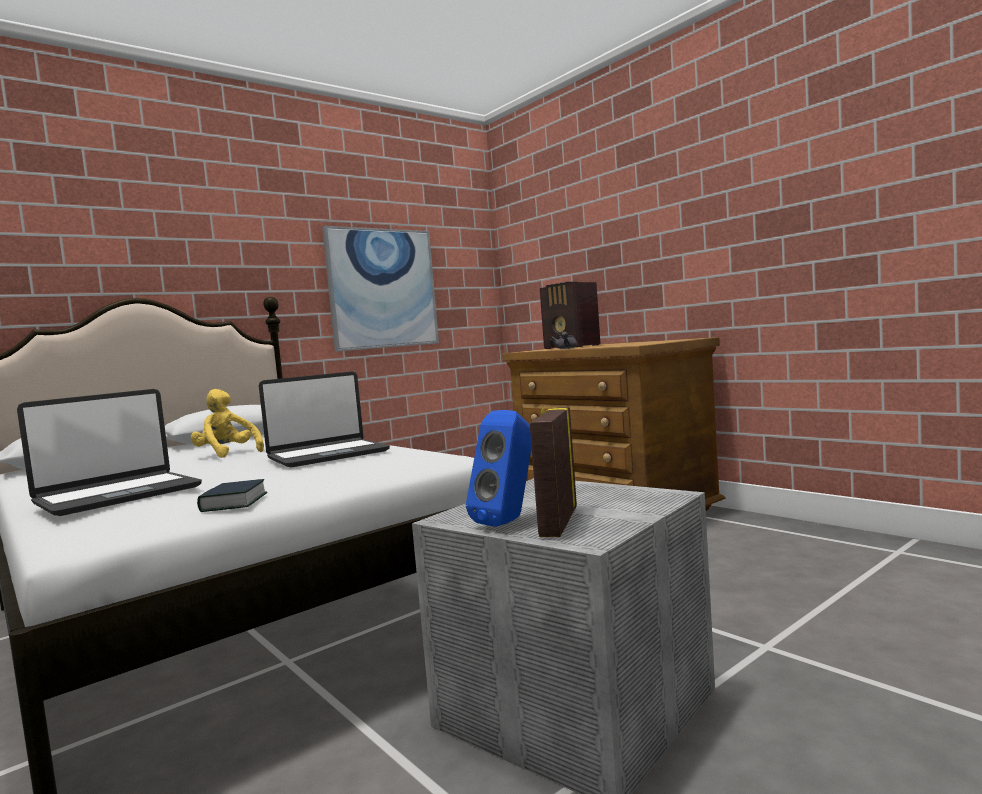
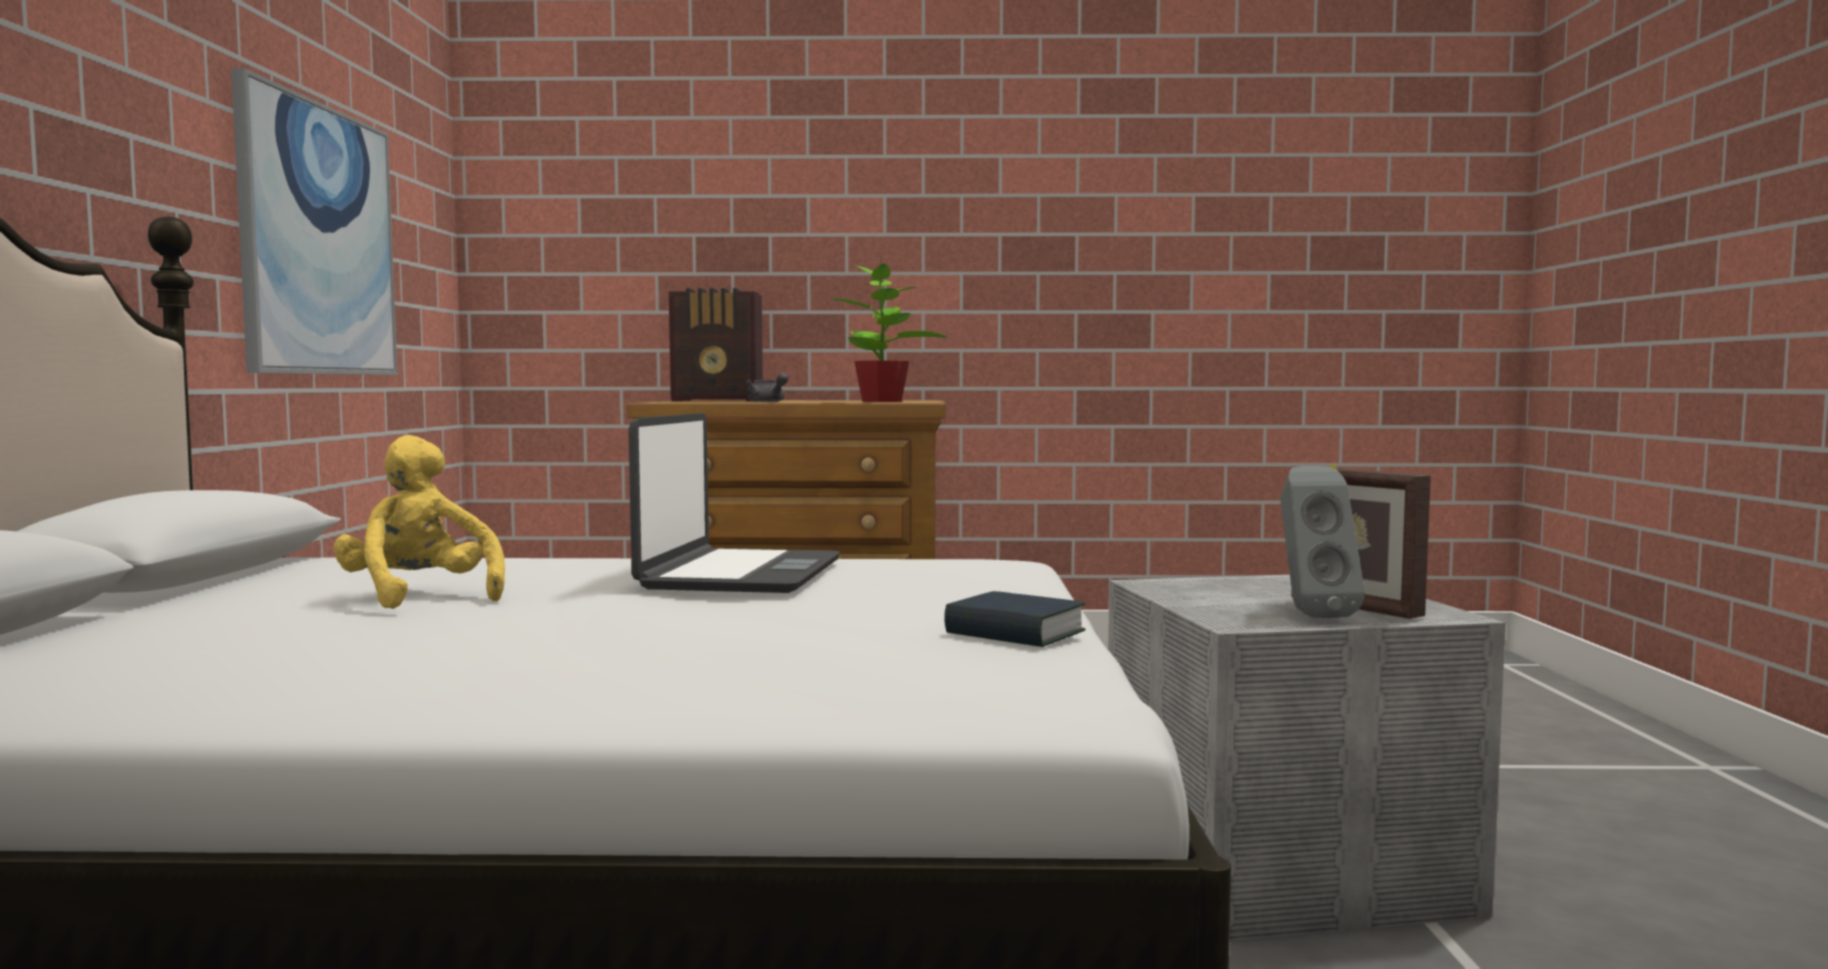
camera: 50 degrees left, 0 degrees up
(118, 495) = (711, 658): laptop -> none
(227, 454) = (420, 597): yellow plush toy -> yellow plush toy turned 60 degrees clockwise
(509, 521) = (1310, 615): blue speaker -> grey speaker
(631, 344) = (882, 401): none -> potted plant

